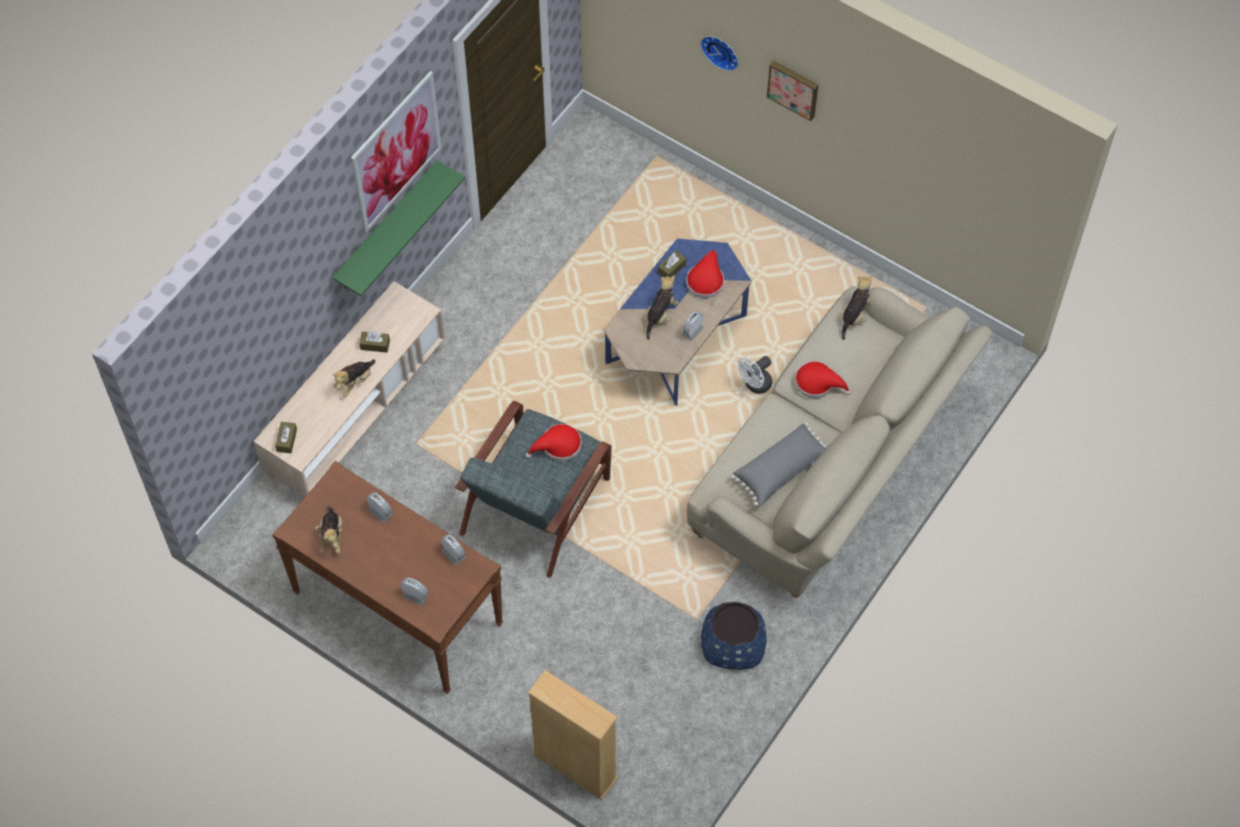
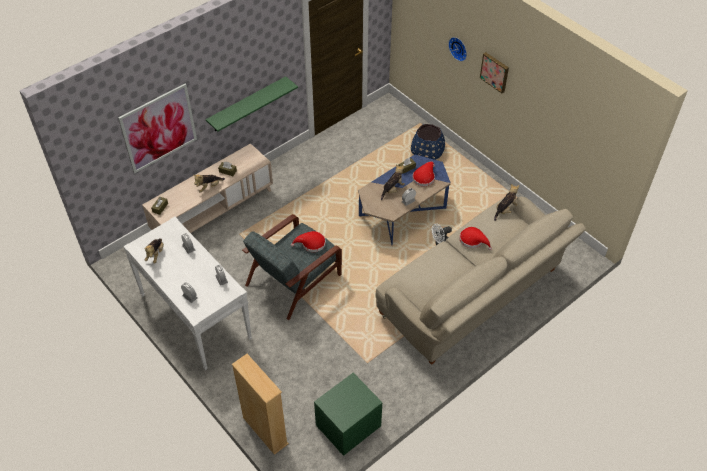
camera: 15 degrees right, 10 degrees down
(396, 151) = (256, 54): picture -> picture (159, 128)
(396, 608) = (195, 316): brown console table -> white console table
(699, 728) = (348, 426): none -> green nightstand
(733, 642) = (385, 381): blue planter -> blue planter (427, 149)
(781, 470) = (437, 282): grey pillow -> none

